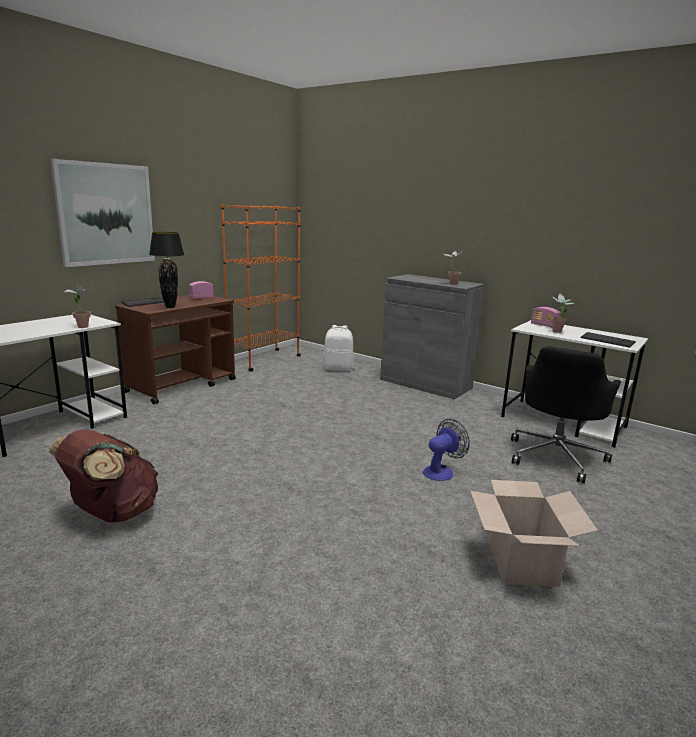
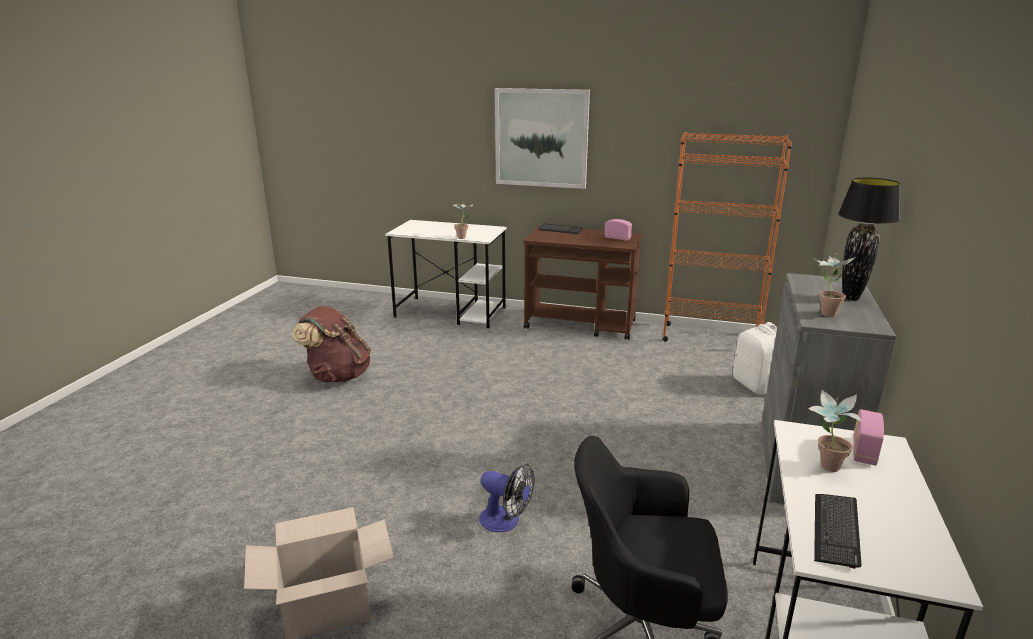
camera: 70 degrees right, 5 degrees up
(170, 307) = (559, 239): black table lamp -> black table lamp (851, 298)

